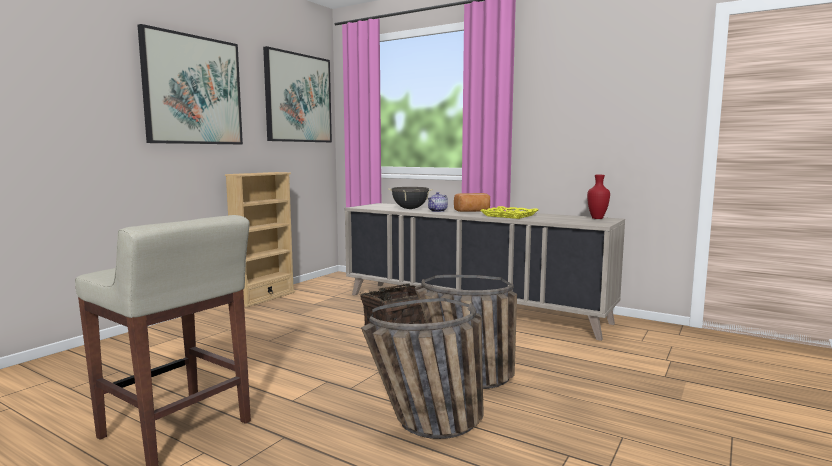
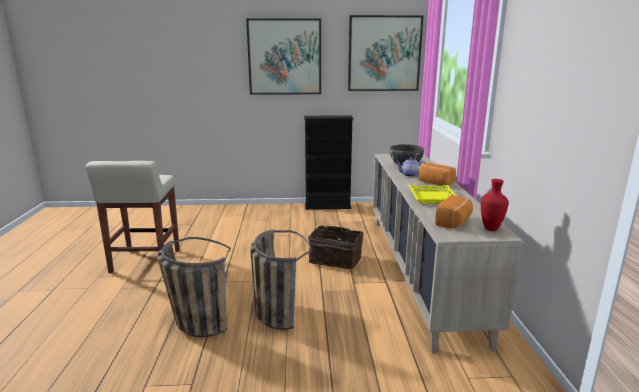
camera: 55 degrees right, 10 degrees up
(264, 298) = (327, 206): beige bookcase -> black bookcase
(573, 220) = (454, 222): none -> bread

